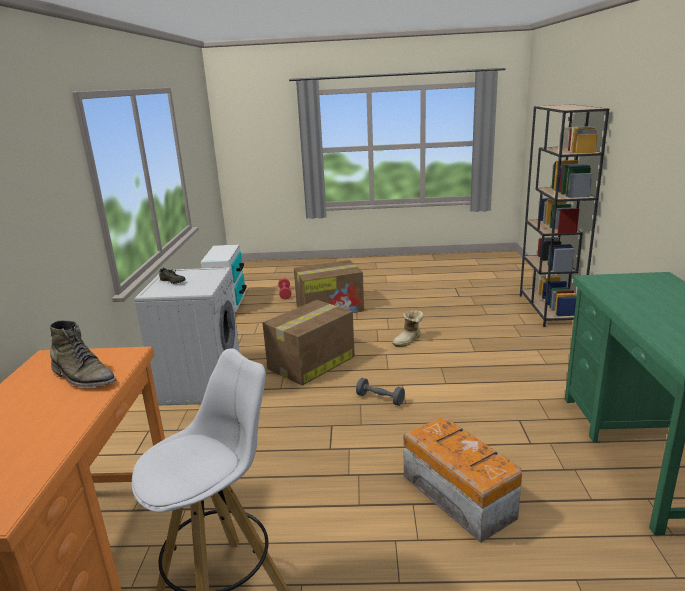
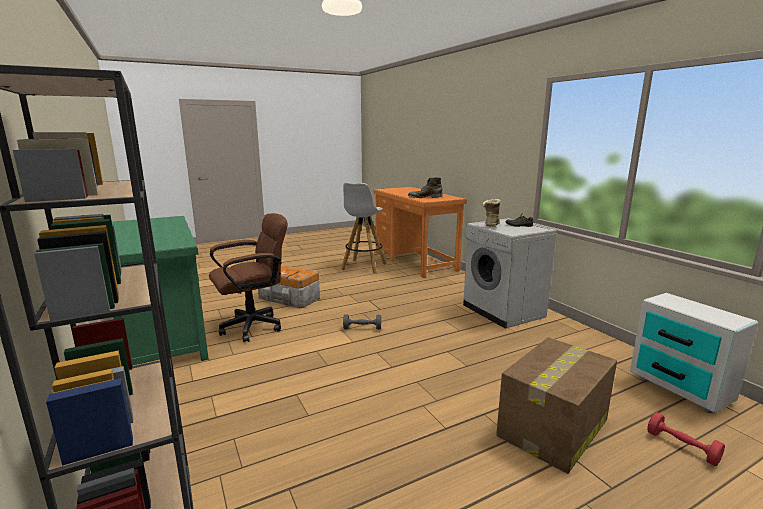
camera: 150 degrees right, 5 degrees down
(310, 363) = (450, 342): cardboard box -> none
(408, 341) = (382, 391): boot -> boot (490, 225)
(516, 436) = (255, 326): none -> brown office chair

